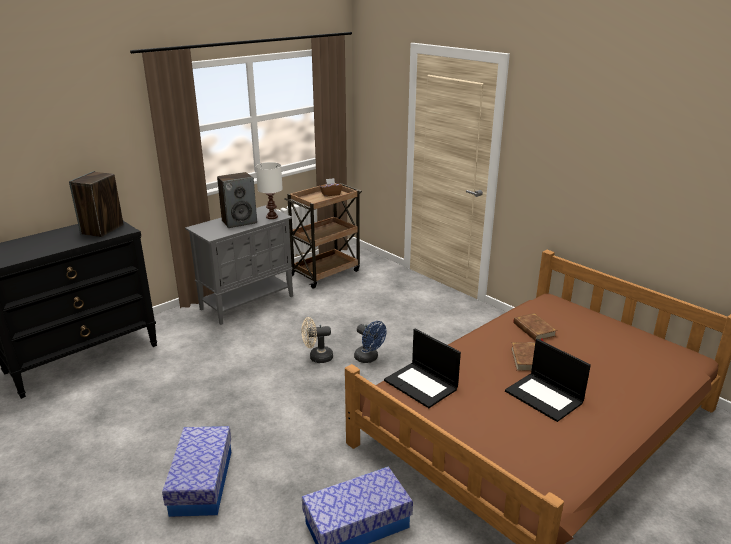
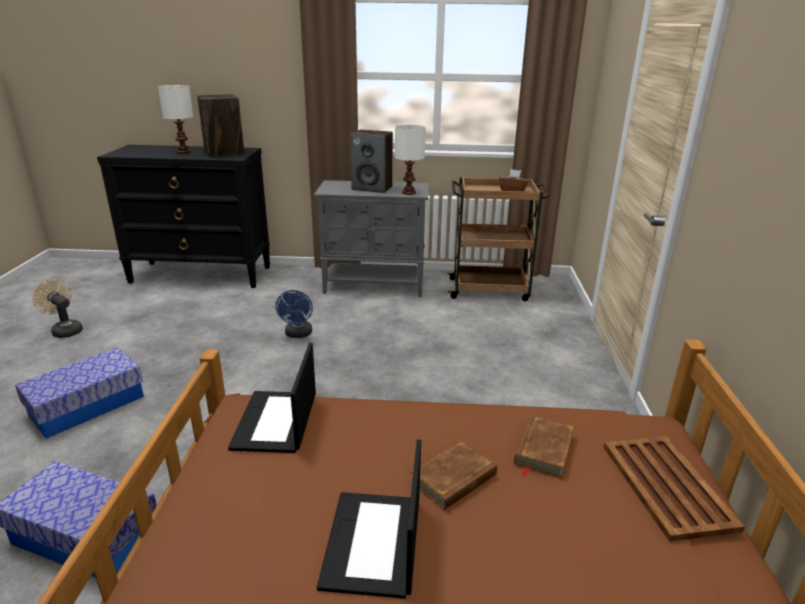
camera: 45 degrees right, 0 degrees up
(56, 240) = (183, 152): none -> white table lamp
(317, 357) = (344, 360): beige fan -> beige fan (65, 330)
(369, 358) = (387, 388): blue fan -> blue fan (298, 334)
(585, 318) = (666, 485): none -> brown tray

